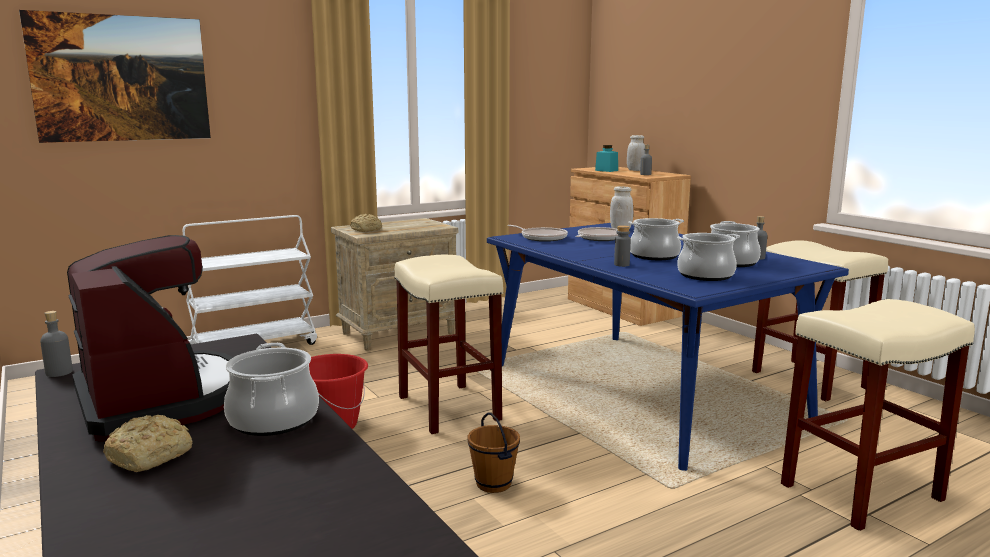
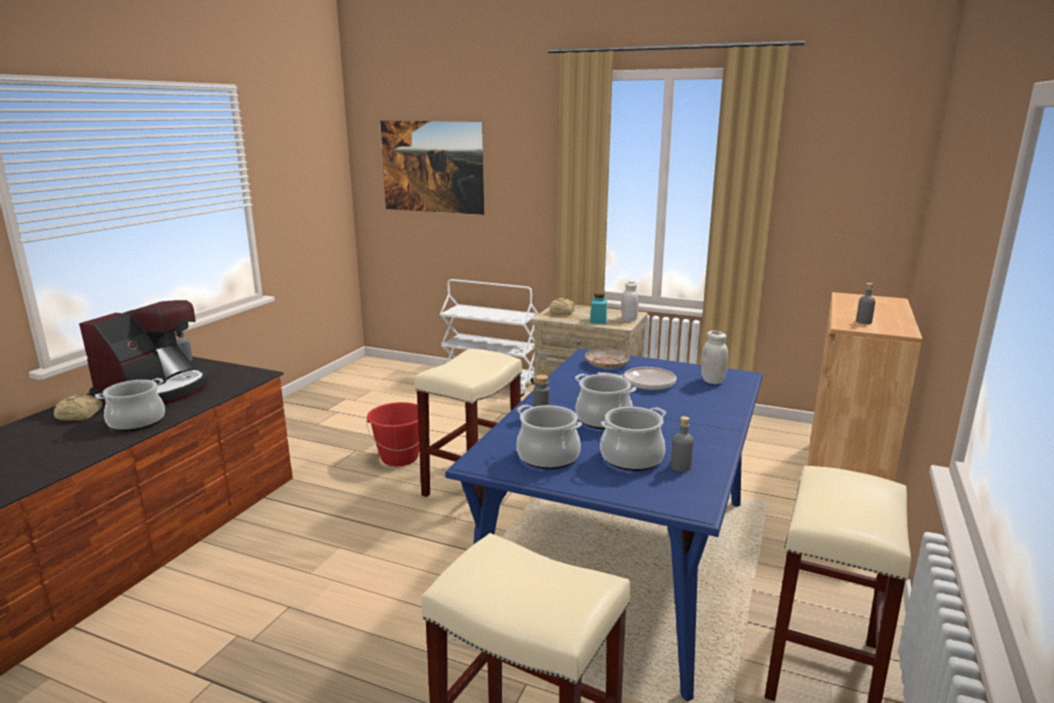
camera: 55 degrees right, 5 degrees up
(493, 484) = (366, 547): brown bucket -> none
(542, 238) = (606, 364): frying pan -> beige plate
(606, 170) = (852, 304): turquoise jar -> turquoise jar (598, 320)
(635, 170) = (890, 312): white jar -> white jar (629, 319)

